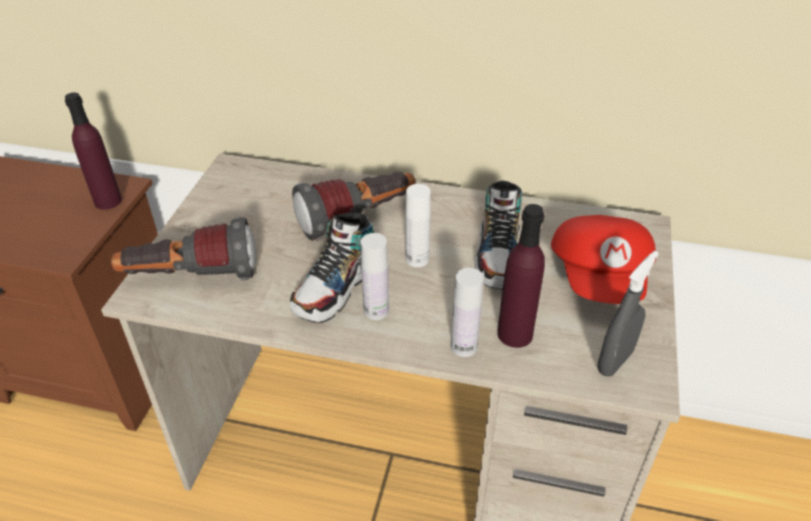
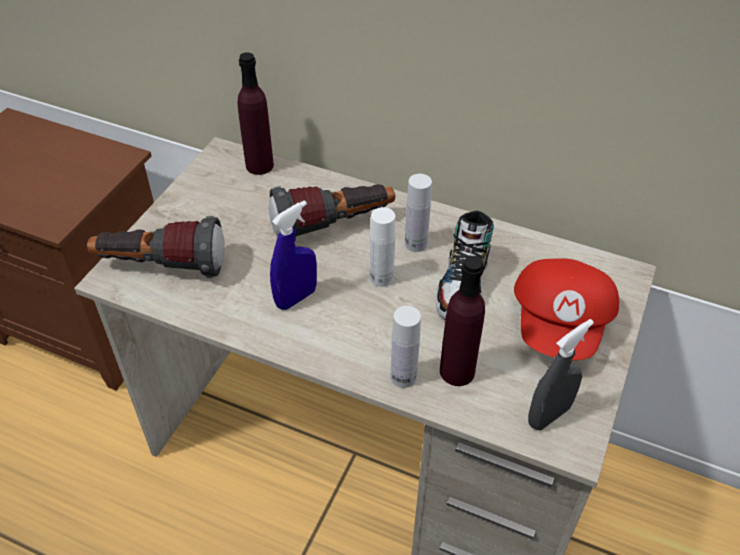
camera: 10 degrees right, 5 degrees up
(108, 201) = (105, 170): purple bottle -> purple bottle (259, 165)
(337, 288) = (296, 298): shoe -> blue spray bottle
(376, 310) = (328, 327): white bottle -> white bottle (415, 244)

